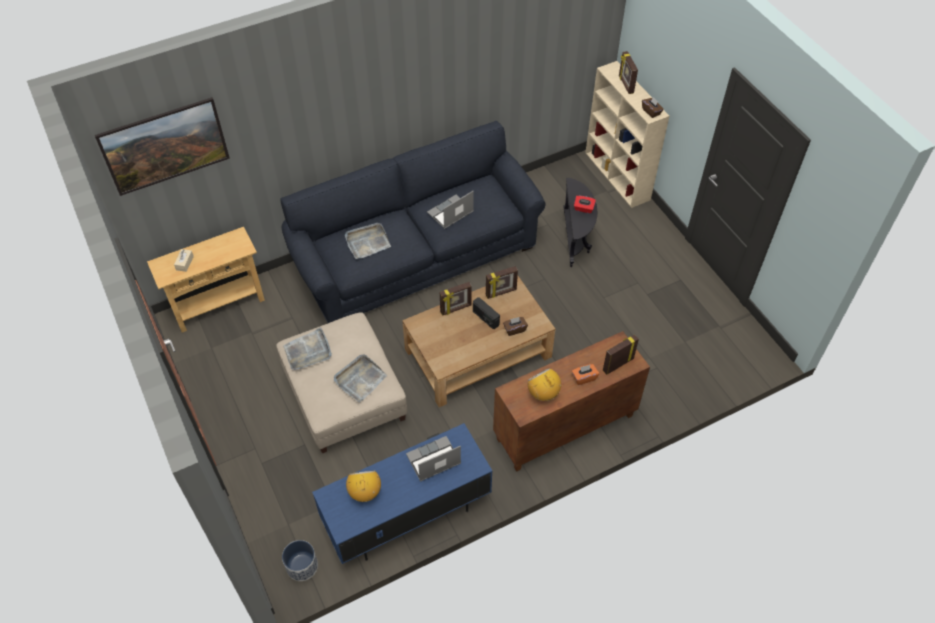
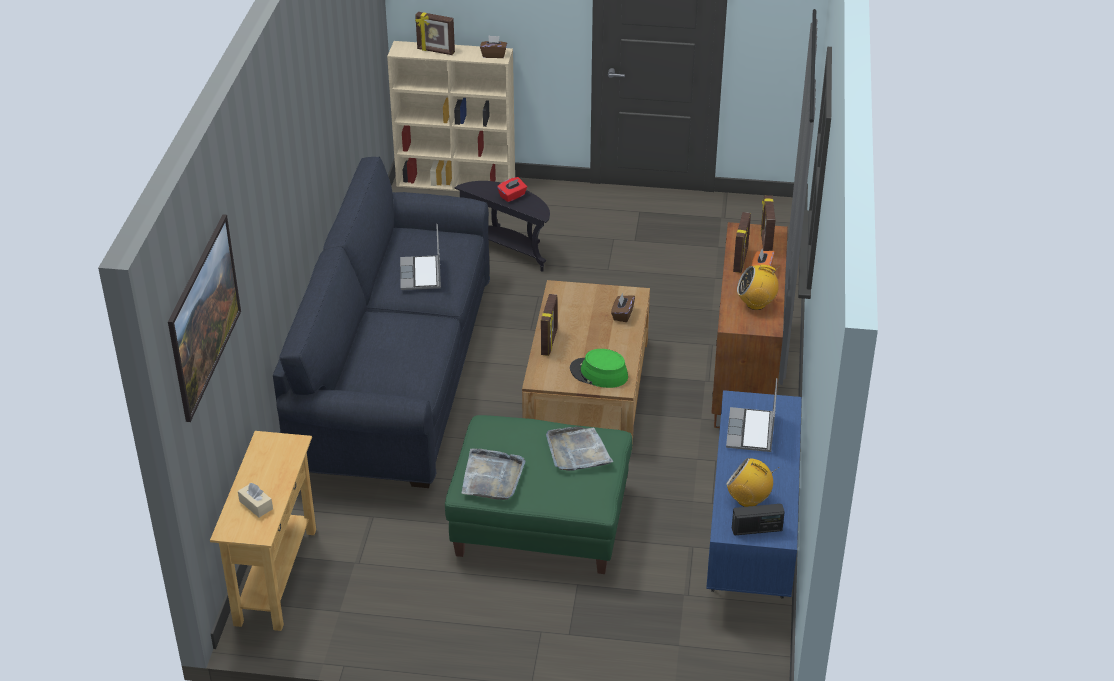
camera: 55 degrees left, 15 degrees down
(302, 566) = (746, 656): planter -> none
(345, 396) = (541, 519): beige ottoman -> green ottoman
(367, 242) = (390, 352): grey tray -> none
(446, 349) = (598, 373): none -> green hat
(485, 318) = (585, 327): radio -> radio (757, 529)
(501, 293) = (562, 301): picture frame -> picture frame (741, 260)

